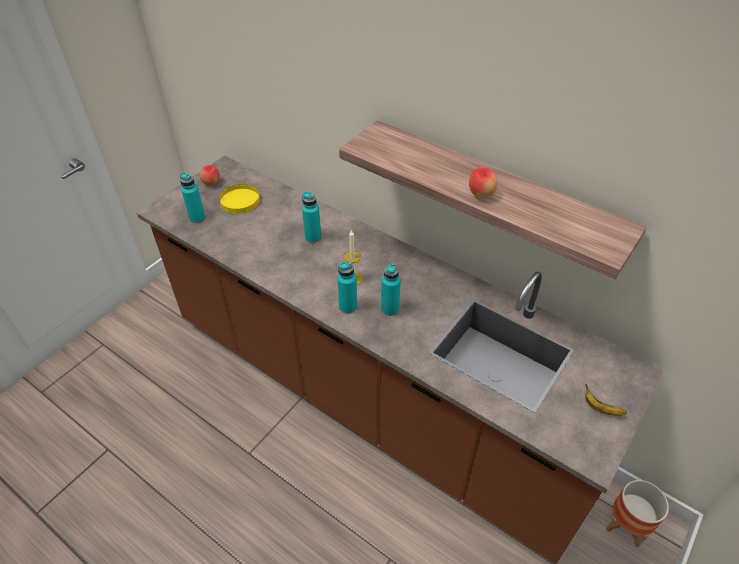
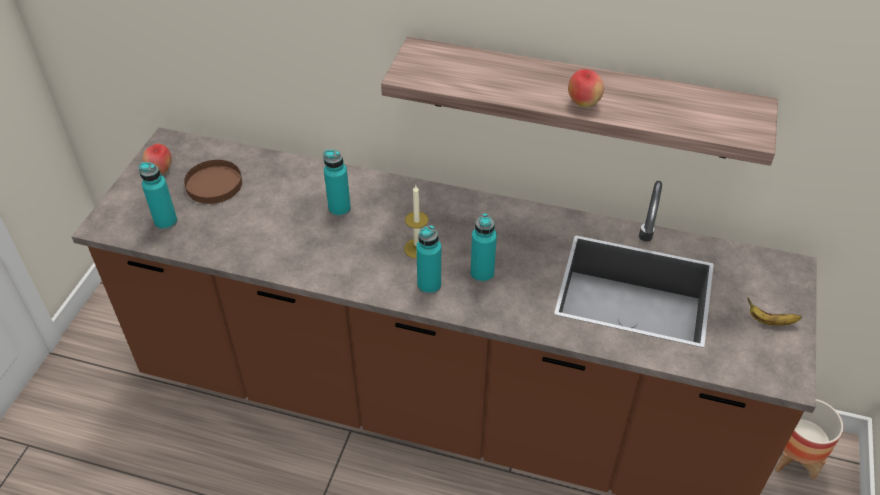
camera: 20 degrees left, 0 degrees up
(240, 200) = (214, 184): yellow plate -> brown plate

